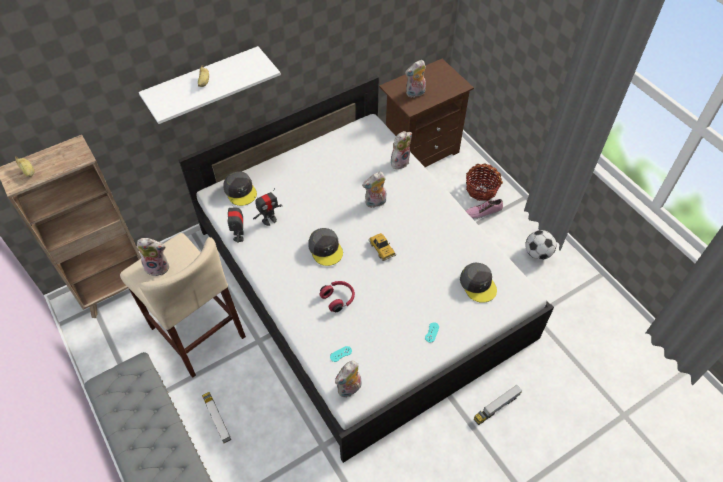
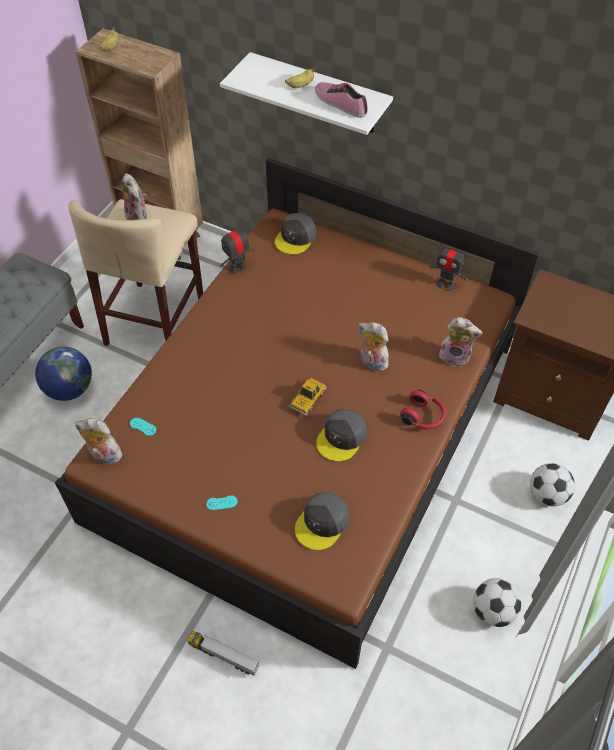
camera: 60 degrees right, 0 degrees up
(217, 419) = (69, 389): toy truck -> globe
(269, 220) = (274, 280): toy robot -> toy robot (446, 284)
(325, 249) = (271, 347): grey cap -> grey cap (342, 437)
(338, 298) = (213, 391): red headphones -> red headphones (423, 417)
(360, 283) = (306, 430): white bed -> brown bed
(415, 94) = (559, 310): plush toy -> none
(481, 189) = (546, 494): basket -> football
(483, 211) = (511, 512): shoe -> shoe (341, 103)

